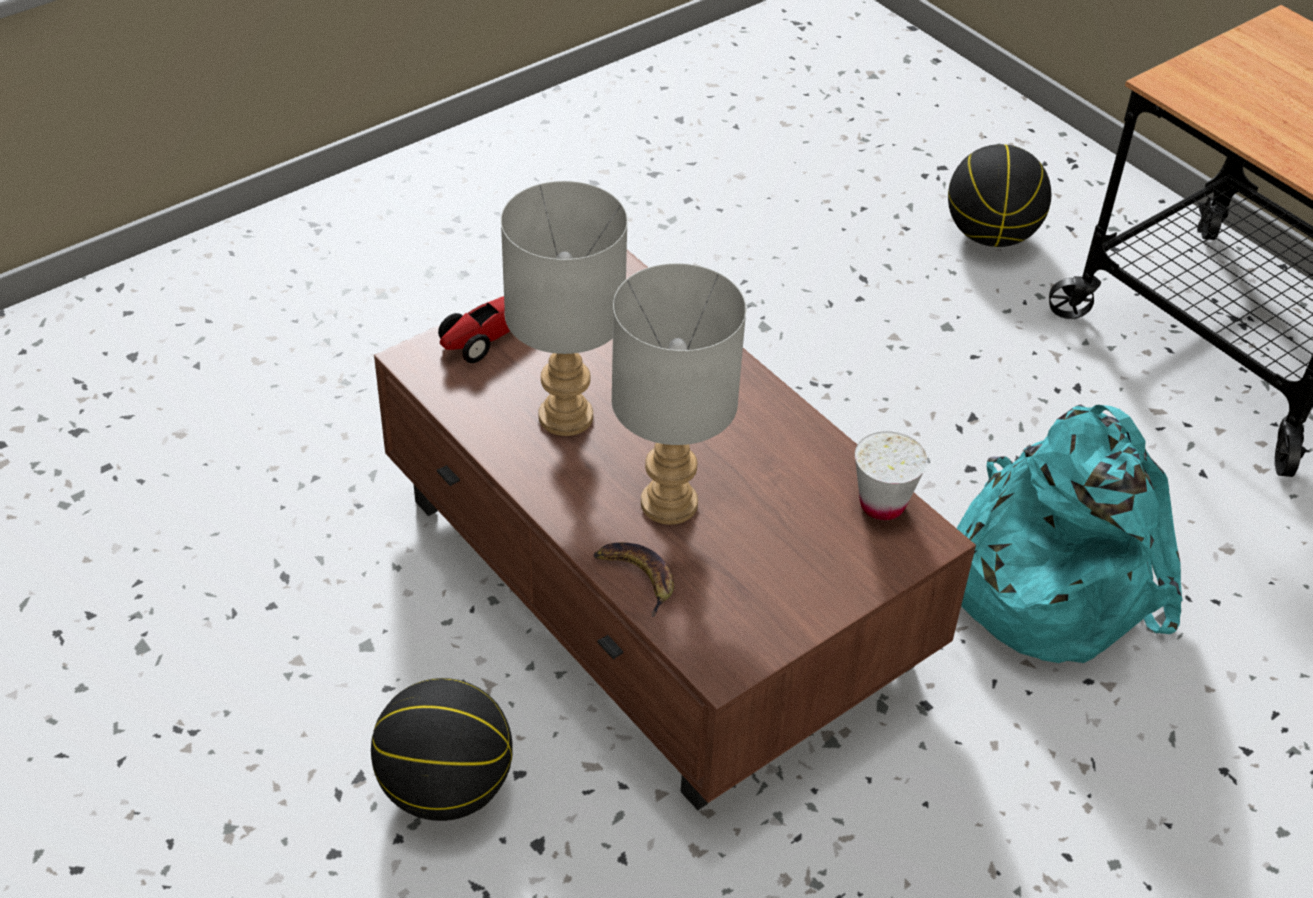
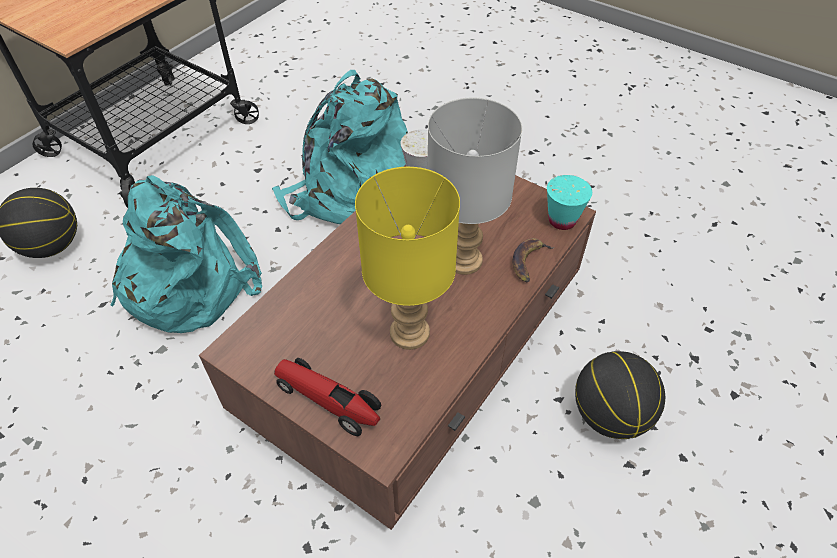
camera: 105 degrees left, 5 degrees up
(563, 417) = (410, 334): grey table lamp -> yellow table lamp
(709, 651) = (562, 220): none -> turquoise cup
(880, 360) = (189, 282): none -> turquoise backpack

